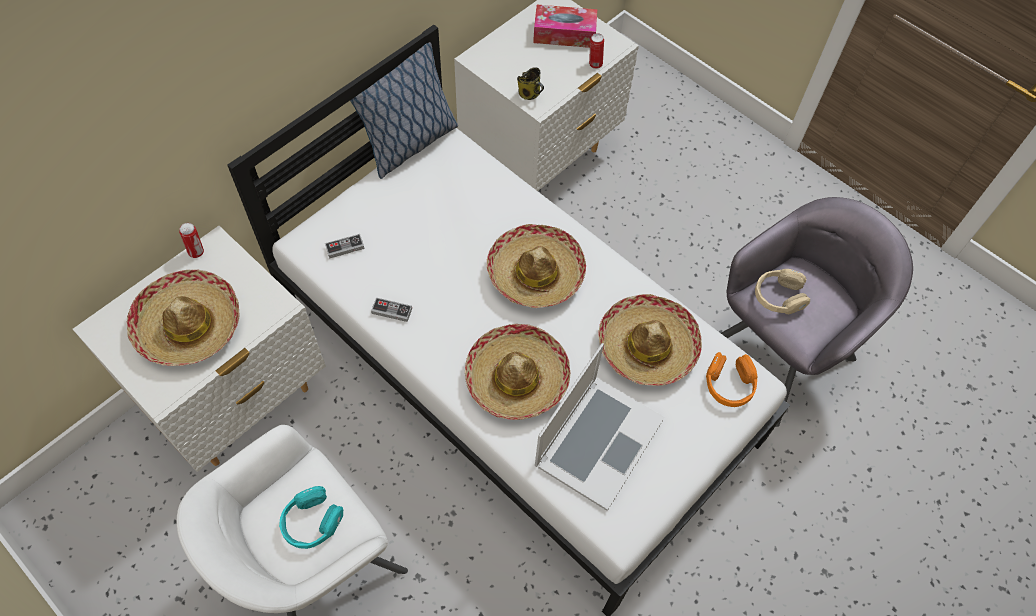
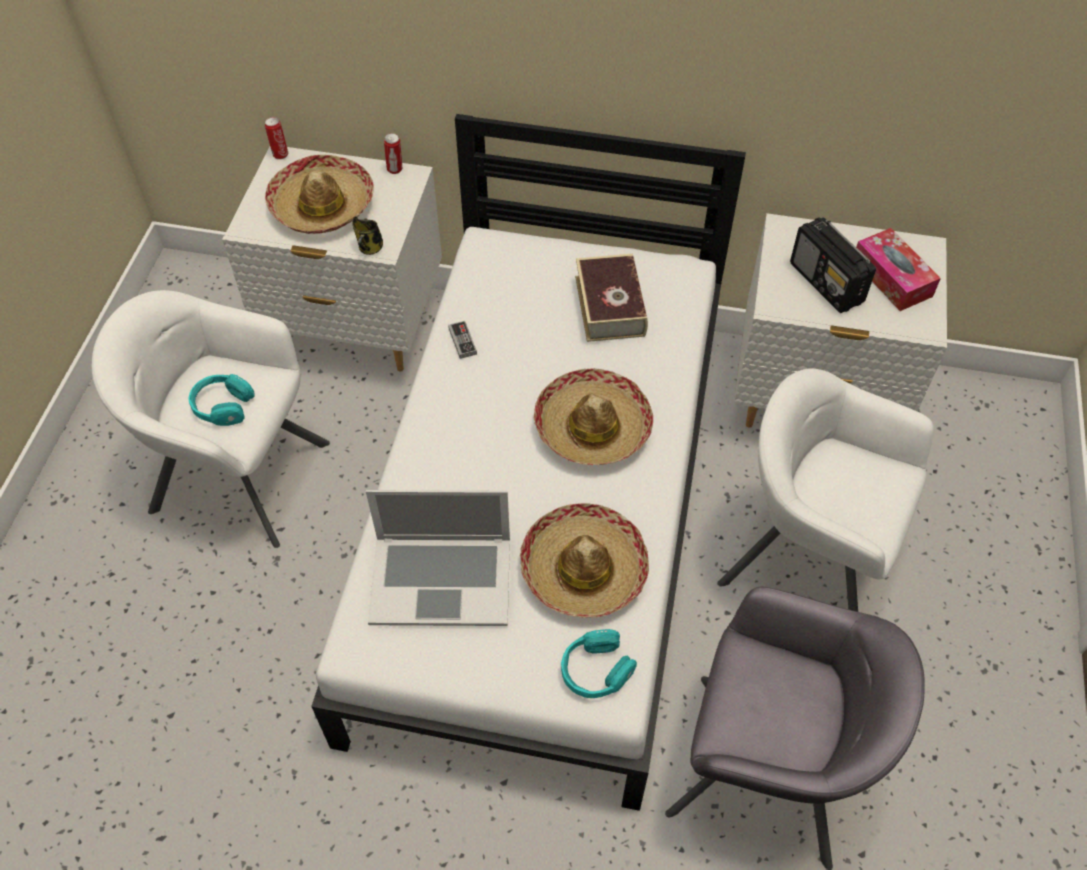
camera: 60 degrees right, 5 degrees down
(345, 247) = (502, 272): game controller -> none
(408, 144) = (657, 252): pillow -> none
(437, 200) = (610, 306): none -> book
(517, 378) = (462, 474): hat -> none
(530, 94) = (782, 292): mug -> mug (370, 248)
(542, 67) = (826, 284): none -> radio
(594, 64) = (877, 323): can -> can (280, 154)
(652, 236) = (808, 558): none -> white armchair
(729, 384) = (595, 670): orange headphones -> turquoise headphones
(778, 297) = (760, 674): beige headphones -> none

